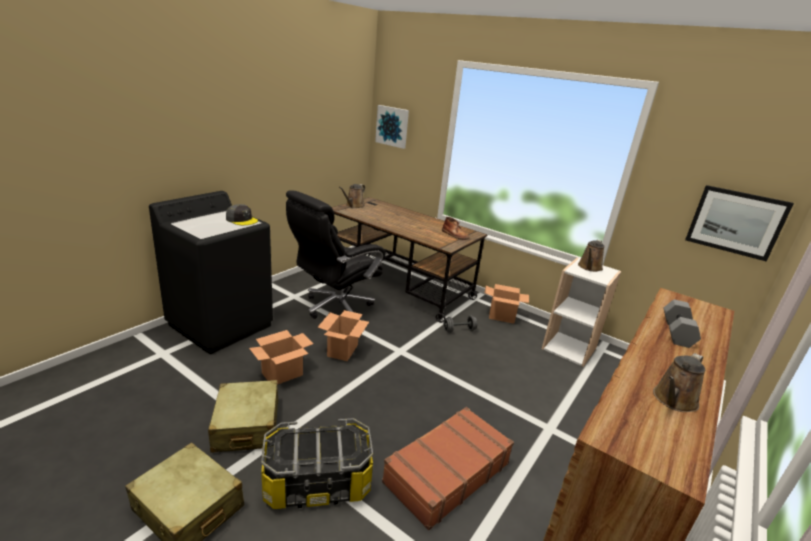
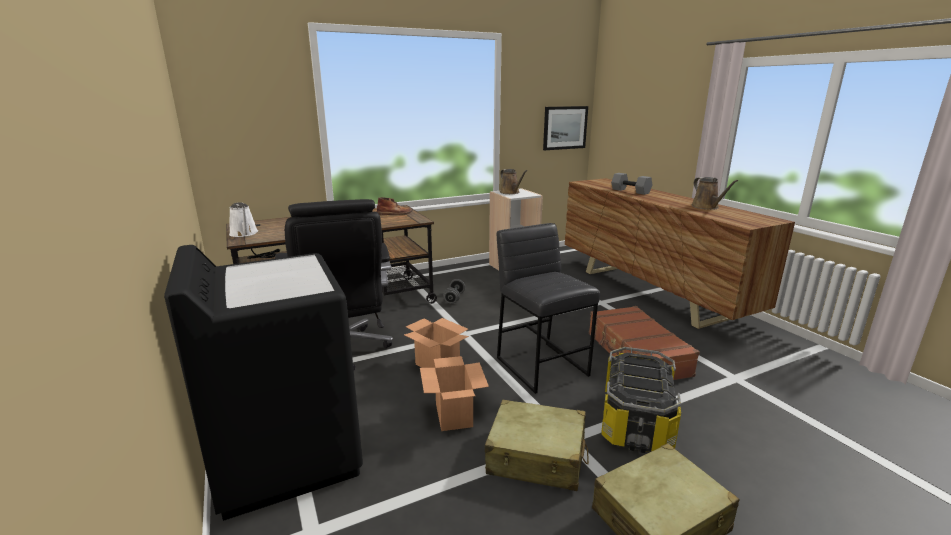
camera: 60 degrees left, 5 degrees down
(242, 220) = (285, 263): grey cap -> none
(354, 206) = (244, 233): brown watering can -> white watering can
(377, 405) = (541, 365): none -> grey stool
(392, 126) = (224, 119): picture -> none
(502, 316) = (449, 275): cardboard box -> none

